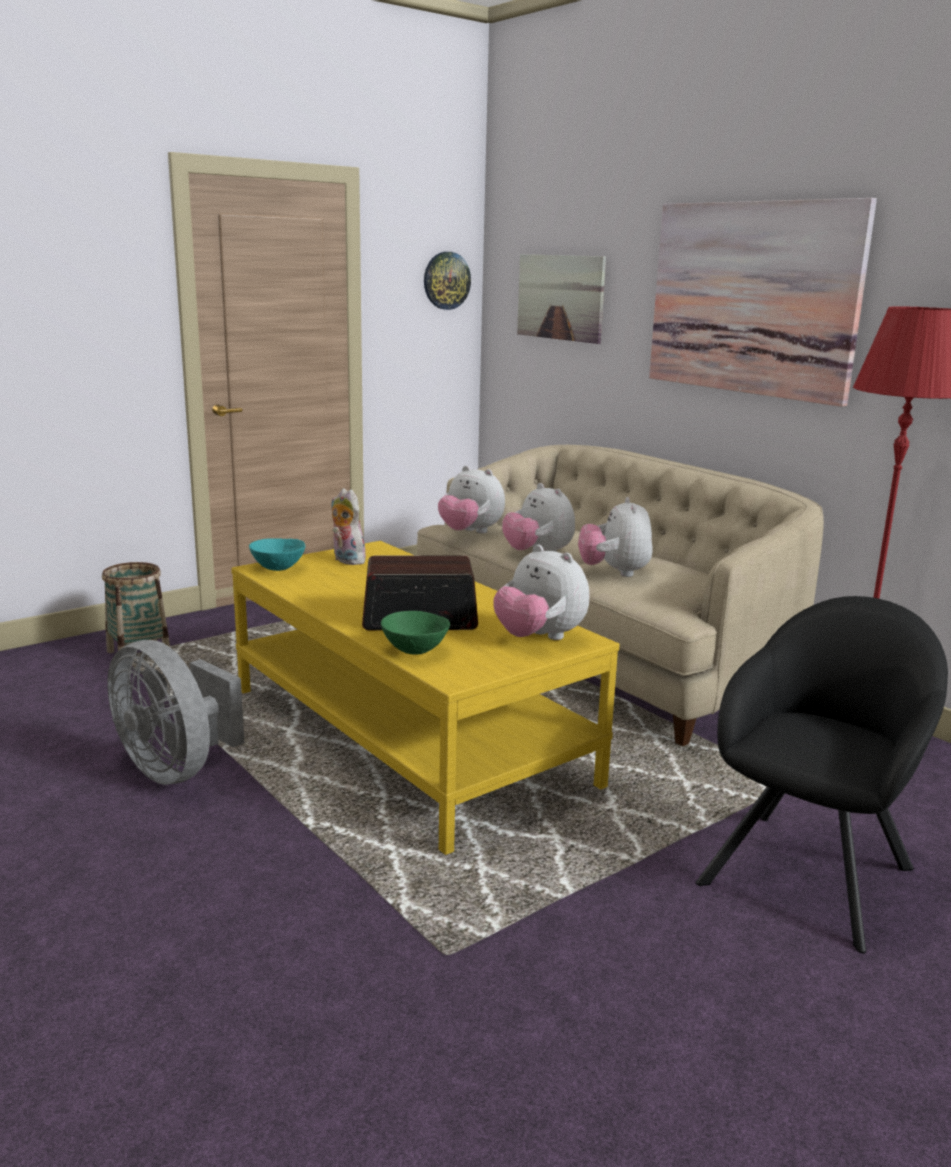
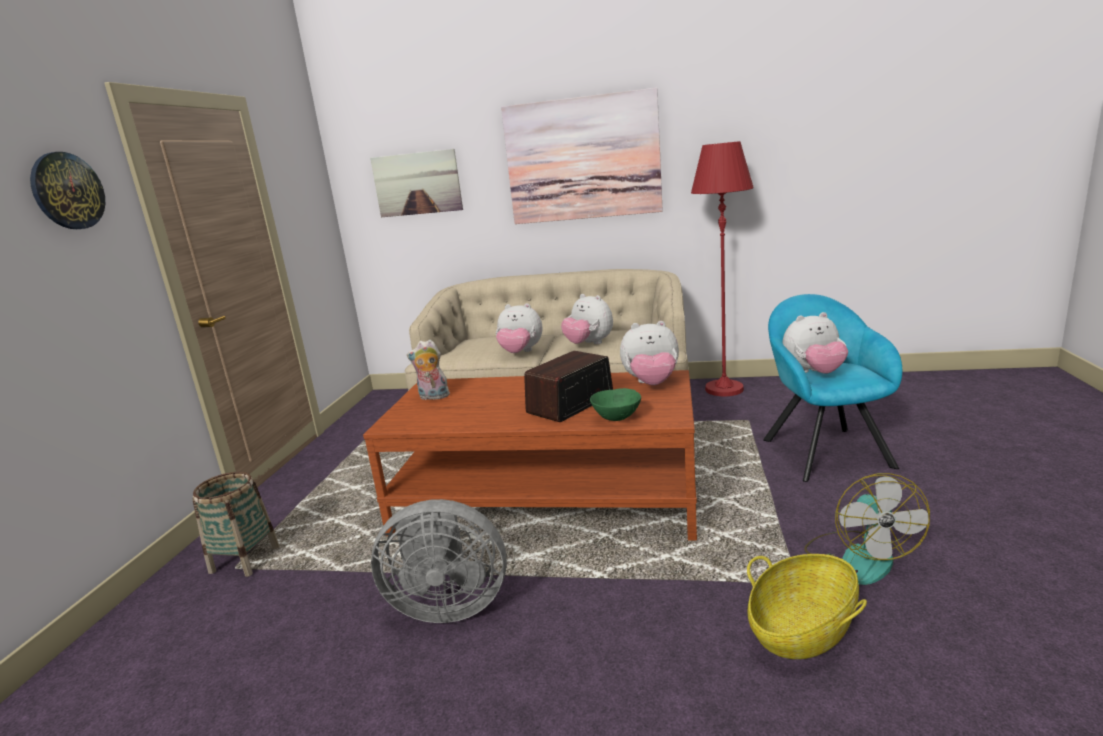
camera: 40 degrees left, 0 degrees up
(278, 569) = (402, 420): turquoise bowl -> none
(361, 990) = (802, 629): none -> basket
(407, 736) = (548, 499): yellow coffee table -> brown coffee table
(446, 280) = (313, 186): wall clock -> wall clock (67, 191)
(470, 532) = (454, 357): plush toy -> plush toy (814, 373)
(566, 987) = (859, 557): none -> fan
(811, 869) = (823, 450): black armchair -> turquoise armchair

